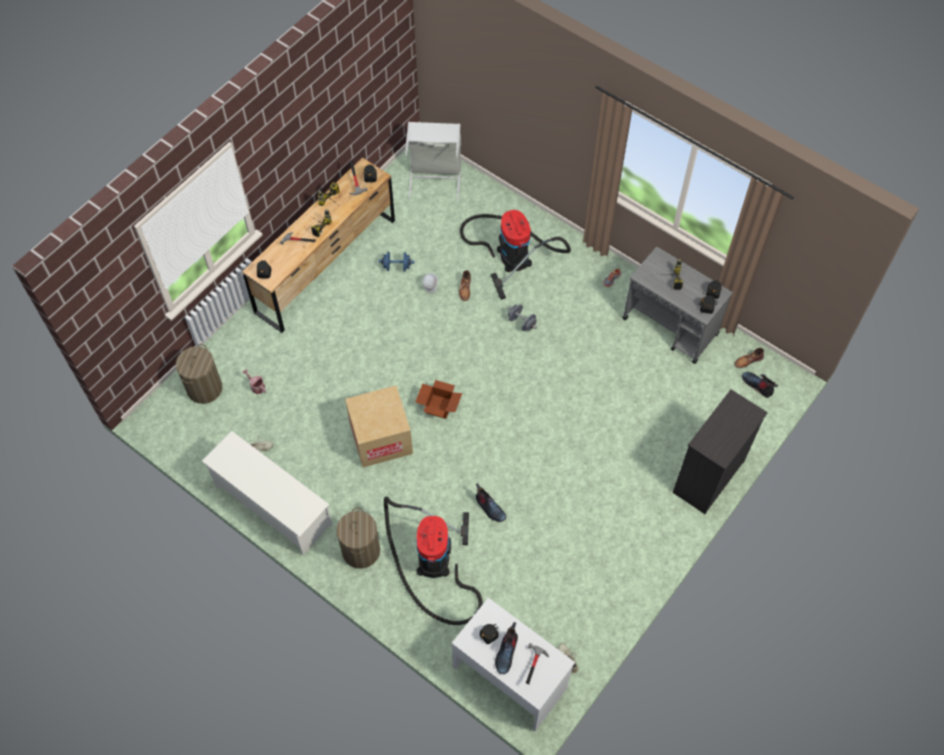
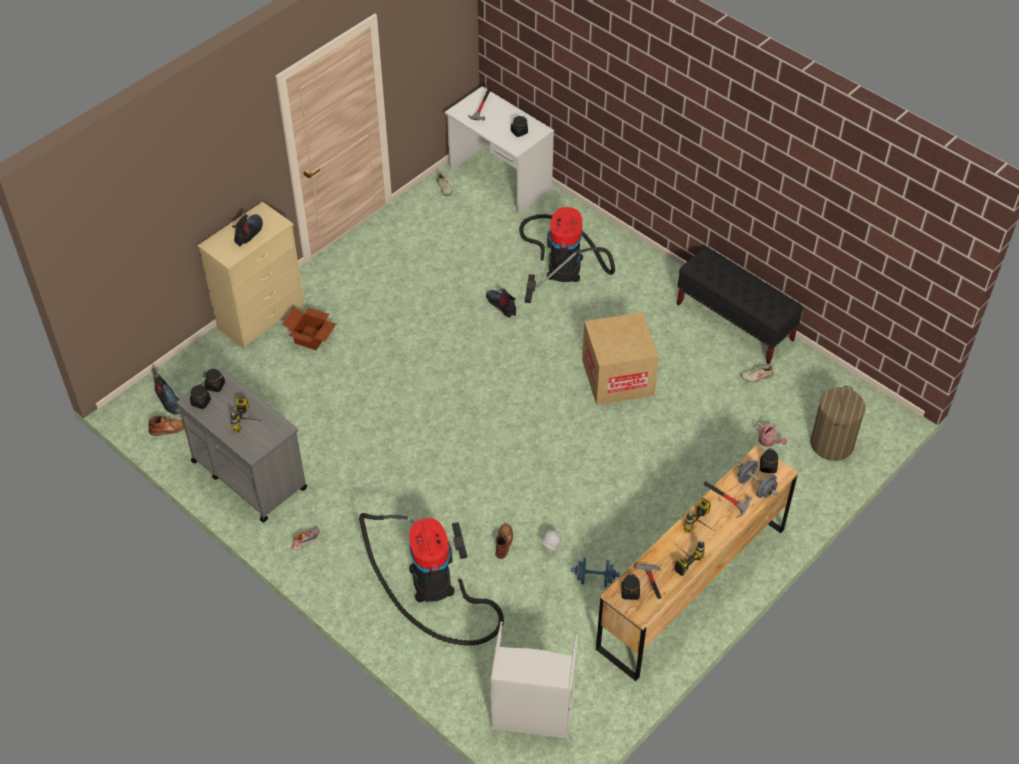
camera: 175 degrees left, 10 degrees down
(272, 506) = (735, 322): white shoe rack -> black bench
(361, 550) = (639, 279): laundry basket -> none
(438, 406) = (549, 405): cardboard box -> cardboard box (311, 338)
(506, 652) = (505, 120): boot -> boot (249, 233)
(521, 322) = (436, 493): grey dumbbell -> grey dumbbell (755, 487)
(707, 477) = (262, 317): black dresser -> beige dresser

